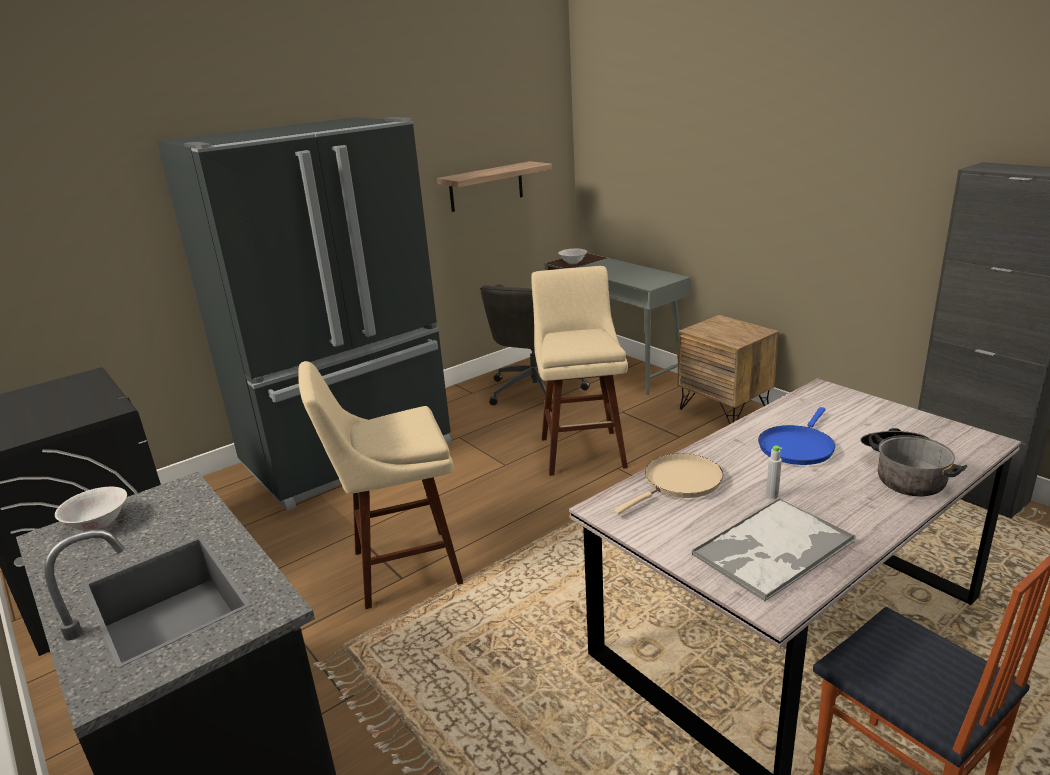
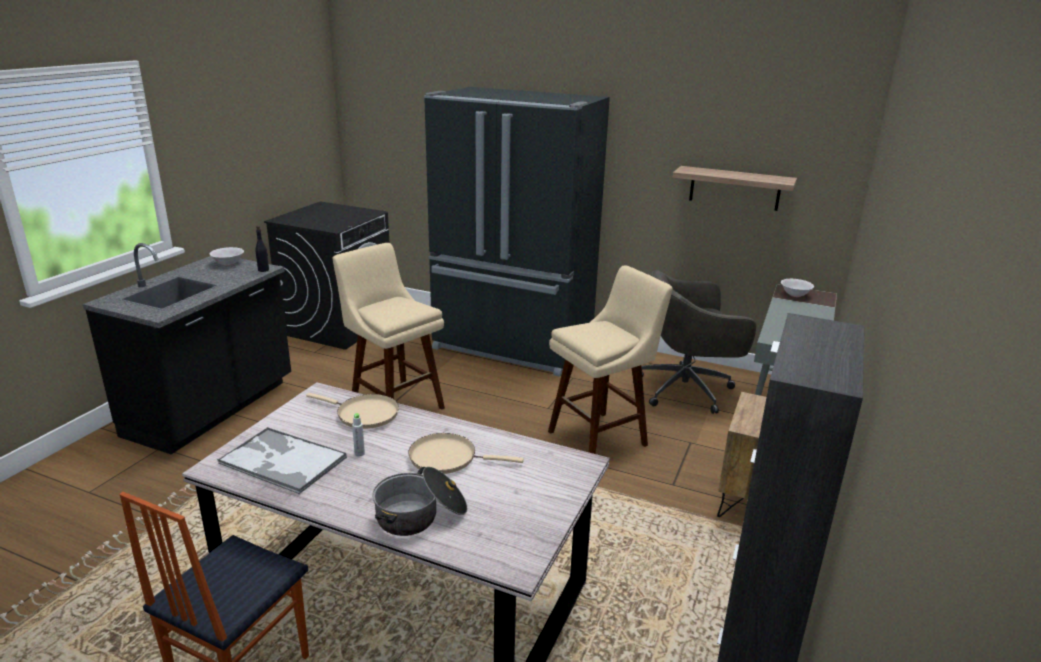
camera: 60 degrees right, 0 degrees up
(188, 489) = (263, 270): none -> black bottle
(796, 447) = (447, 458): blue frying pan -> beige frying pan

